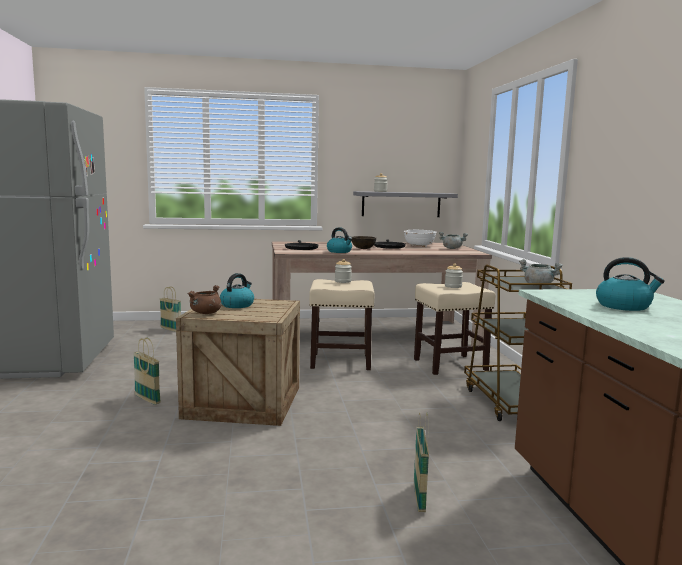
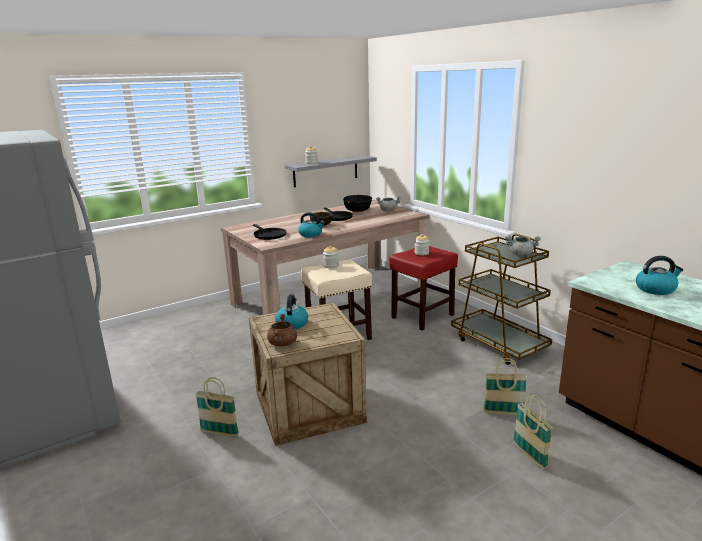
camera: 25 degrees left, 10 degrees up
(171, 330) = (139, 338): basket -> basket (503, 413)
(419, 246) = (357, 211): white bowl -> black bowl
(449, 365) = (422, 316): beige stool -> red stool

